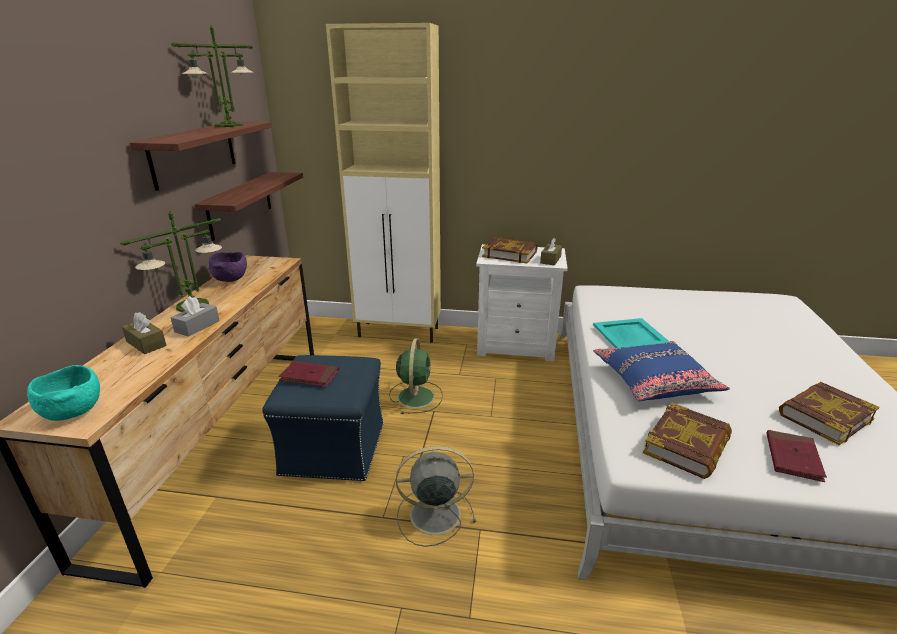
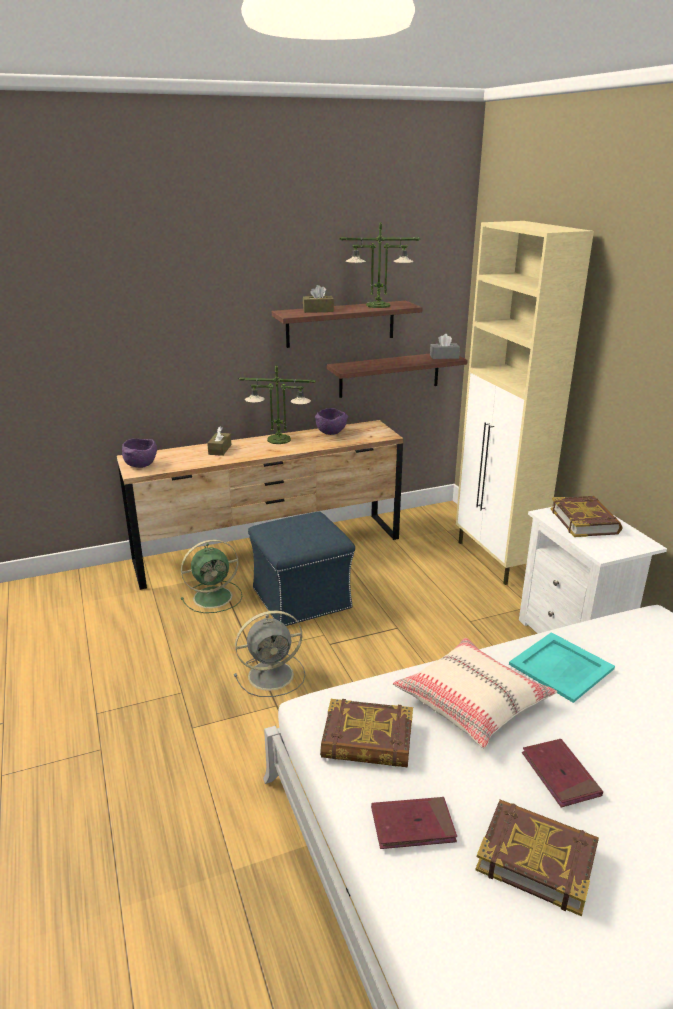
camera: 60 degrees right, 0 degrees up
(73, 412) = (141, 465): turquoise bowl -> purple bowl
(197, 326) = (254, 453): grey tissue box -> grey tissue box (444, 357)
(309, 376) = (292, 525): red book -> red book (560, 775)
(416, 396) = (407, 610): green fan -> green fan (214, 597)
(432, 514) = (273, 675): grey fan -> grey fan turned 105 degrees clockwise
(550, 260) = (609, 548): brown tissue box -> brown tissue box (318, 310)
(654, 381) = (472, 702): blue pillow -> beige pillow

